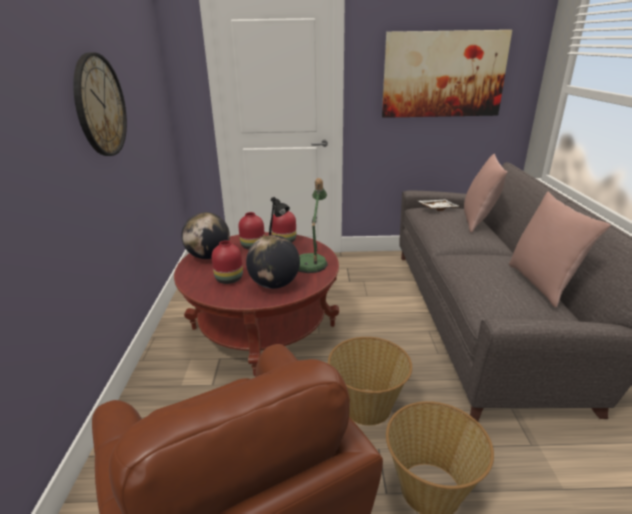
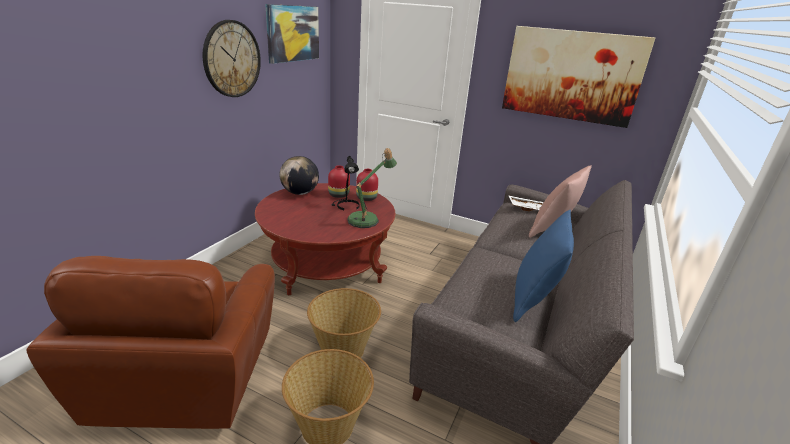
camera: 25 degrees right, 0 degrees up
(139, 66) = (293, 33): none -> picture
(229, 279) = (293, 213): red vase -> none
(274, 284) = (319, 226): globe -> none
(542, 283) = (534, 300): pink pillow -> blue pillow

